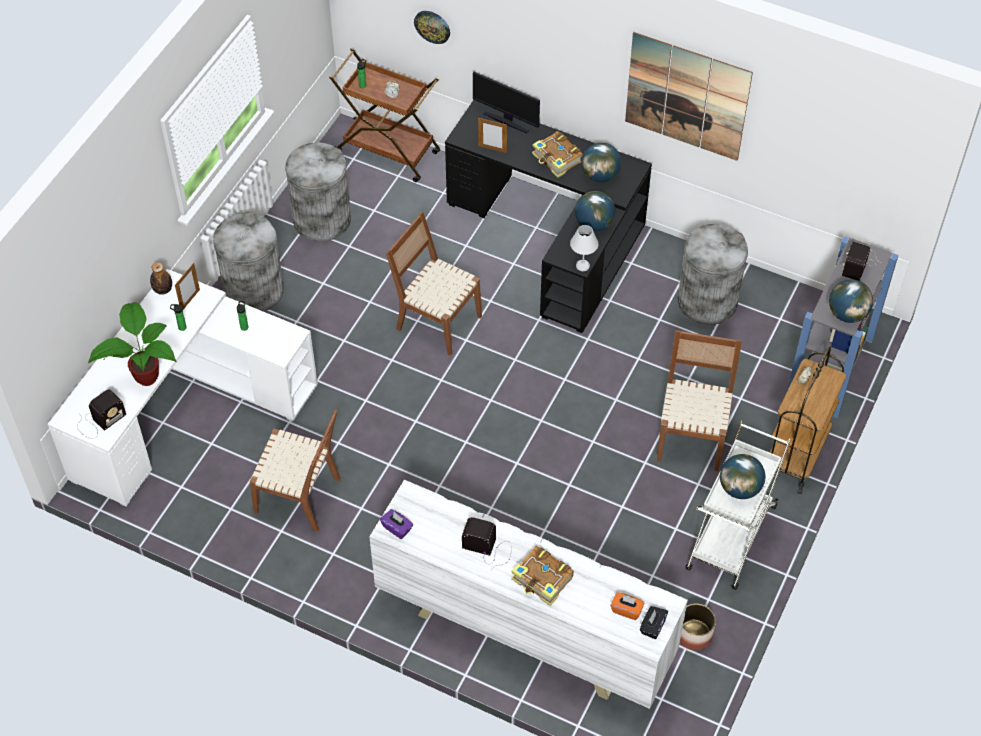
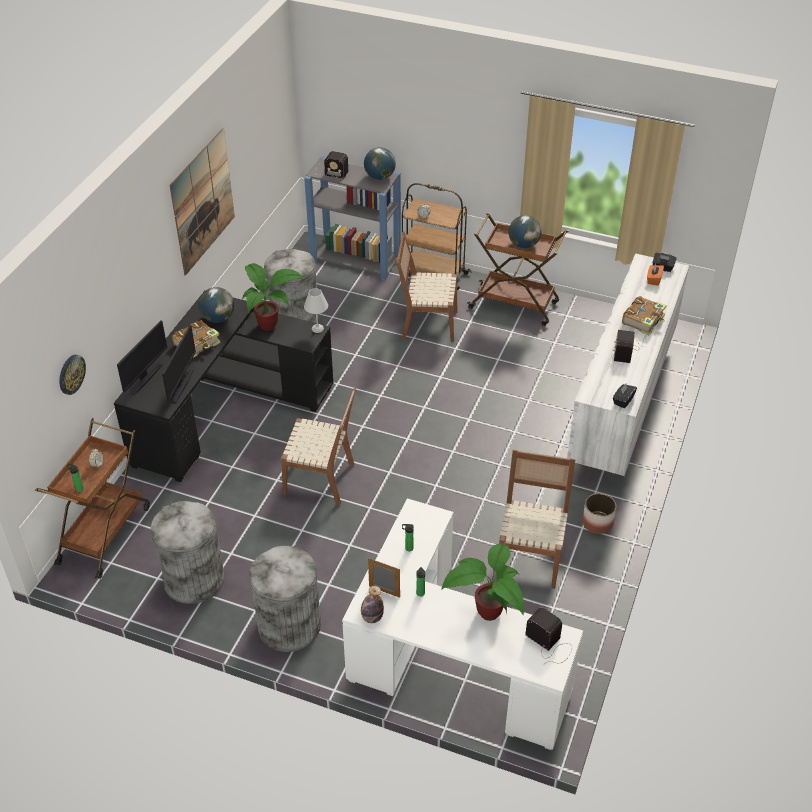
camera: 95 degrees left, 10 degrees down
(397, 528) = (623, 400): purple tissue box -> black tissue box
(436, 320) = (322, 480): chair -> chair turned 105 degrees counterclockwise
(492, 149) = (181, 385): picture frame -> monitor
(594, 224) = (271, 324): globe -> potted plant
(694, 635) = (597, 321): planter -> planter (597, 522)
(730, 538) = (514, 305): white cart -> brown cart

